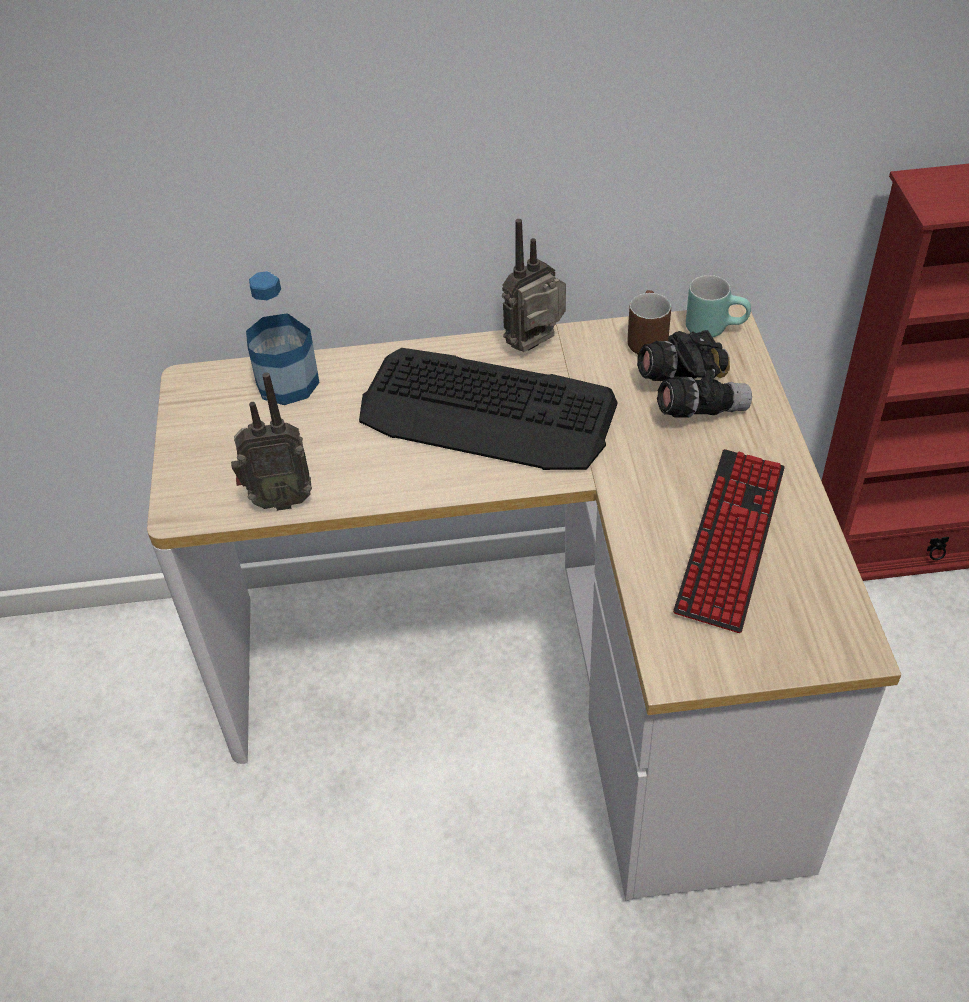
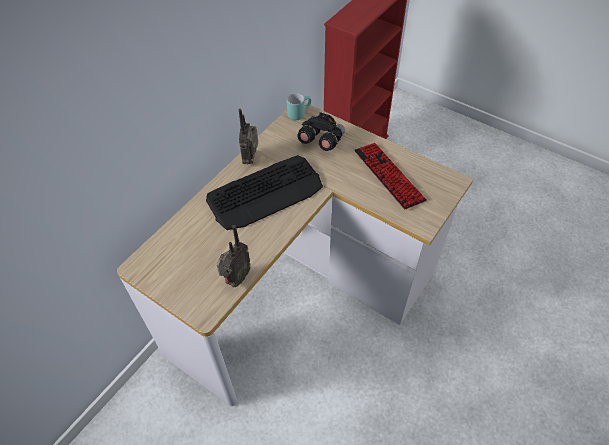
camera: 50 degrees left, 5 degrees up
(287, 383) = (178, 237): bottle -> none
(644, 339) = (282, 132): brown mug -> none

